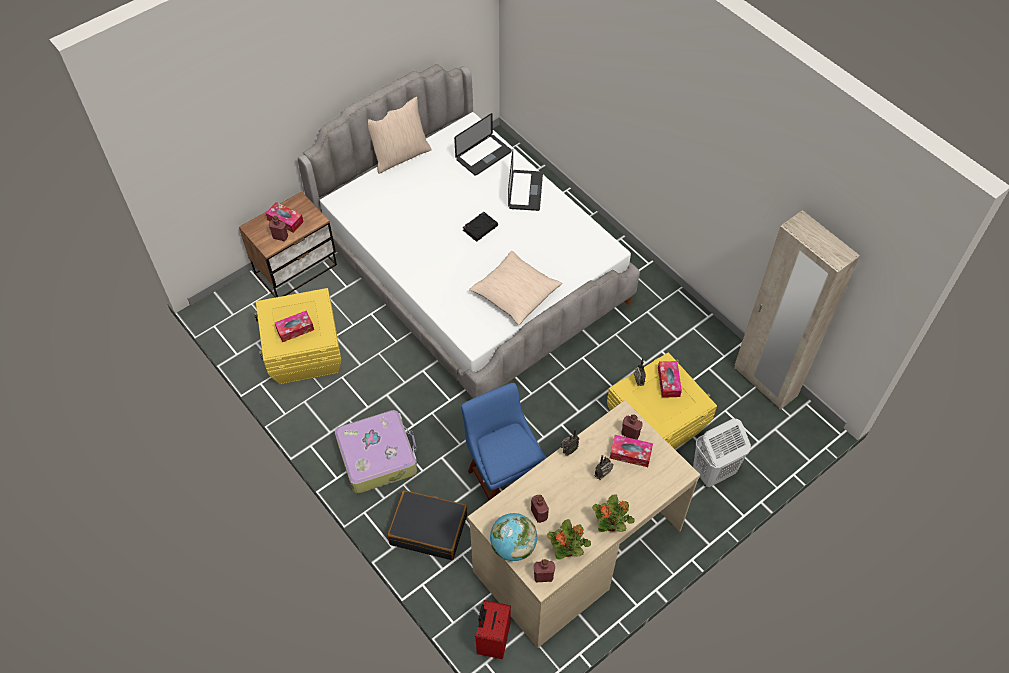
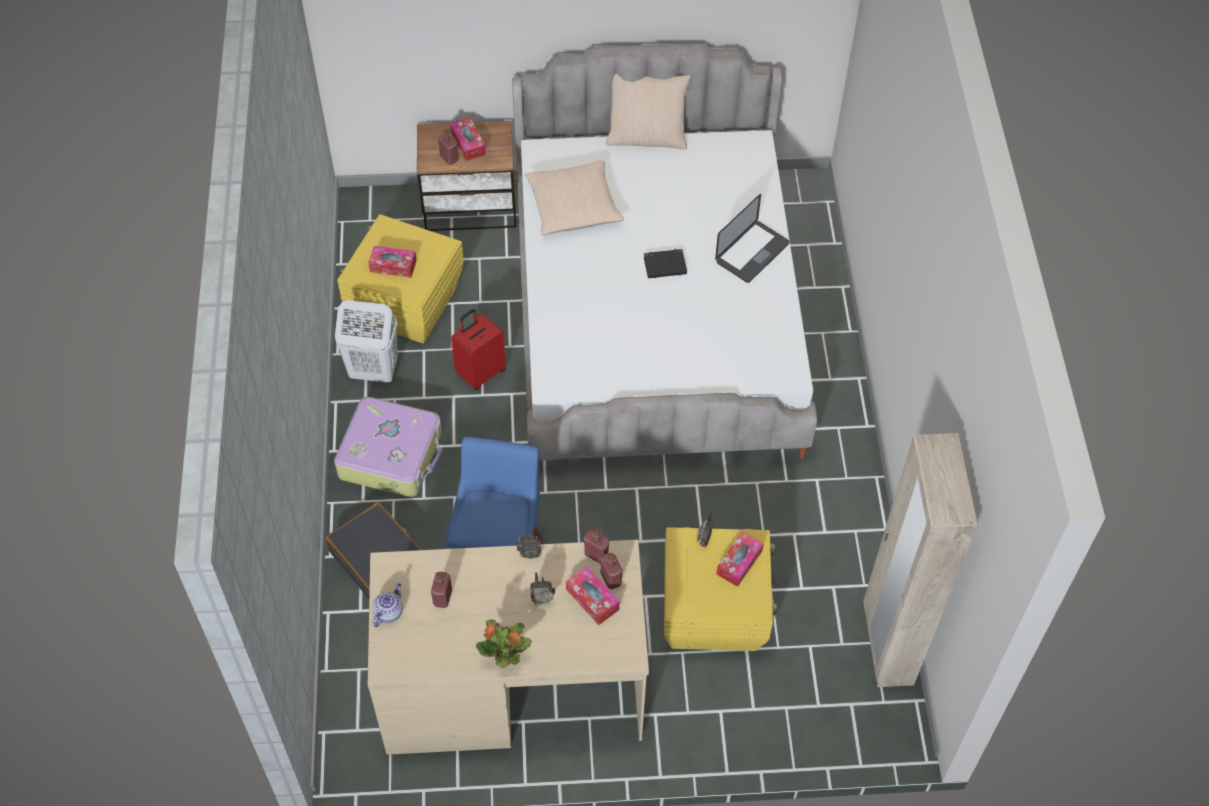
camera: 35 degrees right, 0 degrees up
(483, 155) = (739, 187): laptop -> none
(492, 640) = (349, 715): red suitcase -> red suitcase (480, 372)
(513, 546) = (389, 611): globe -> teapot
(515, 293) = (641, 359): beige pillow -> beige pillow (573, 206)
(543, 576) = (392, 662): red bottle -> red bottle (596, 554)
(567, 550) = (439, 652): potted plant -> none
(713, 472) = (734, 703): white laundry basket -> white laundry basket (373, 371)

